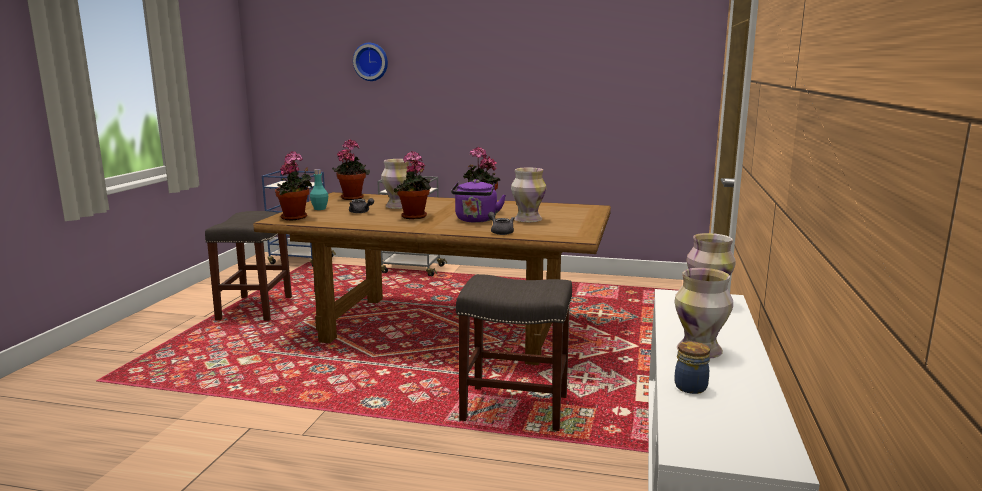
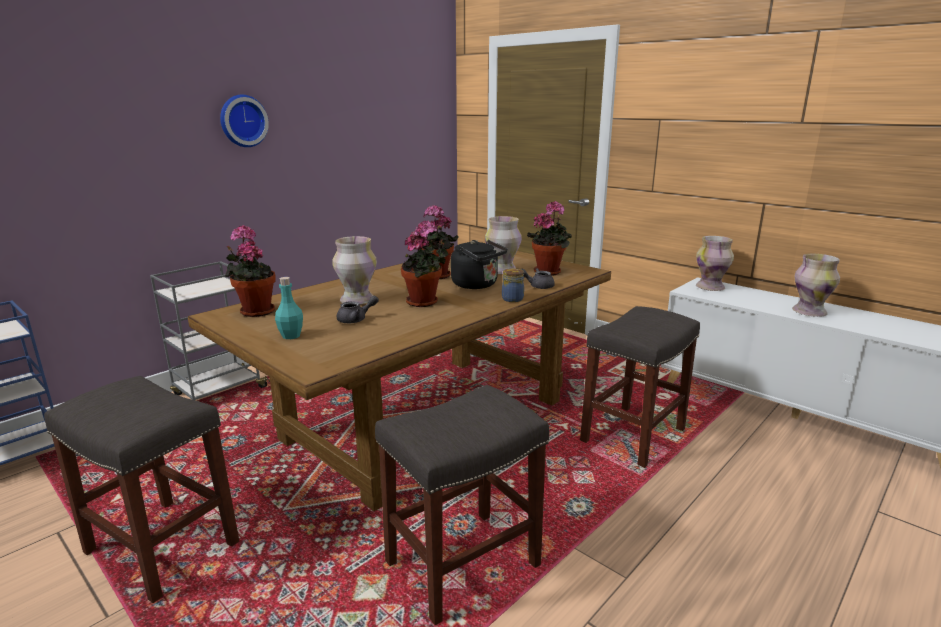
camera: 60 degrees left, 5 degrees up
(283, 379) = (461, 565): none -> grey stool
(296, 218) = (325, 356): potted plant -> potted plant (549, 272)
(371, 62) = (76, 103): wall clock -> wall clock (242, 121)
(476, 220) = (477, 285): purple kettle -> black kettle
(691, 386) = (874, 329): jar -> jar (512, 299)

